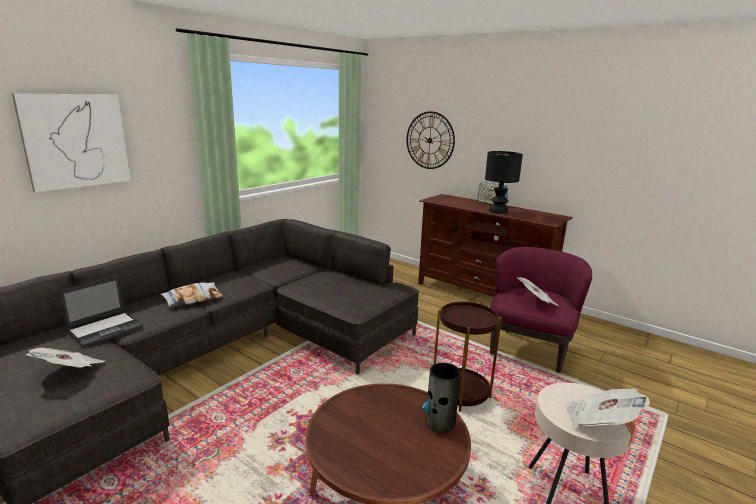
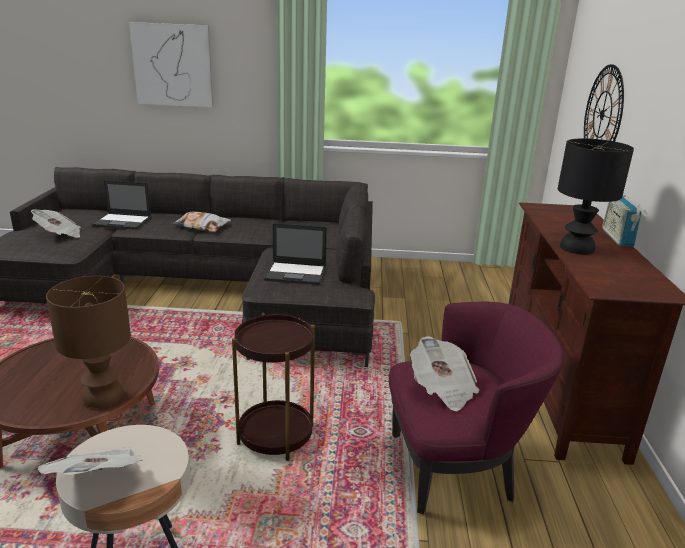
camera: 55 degrees right, 5 degrees up
(348, 292) = (296, 273): none -> laptop
(440, 422) = (103, 397): vase -> brown table lamp

